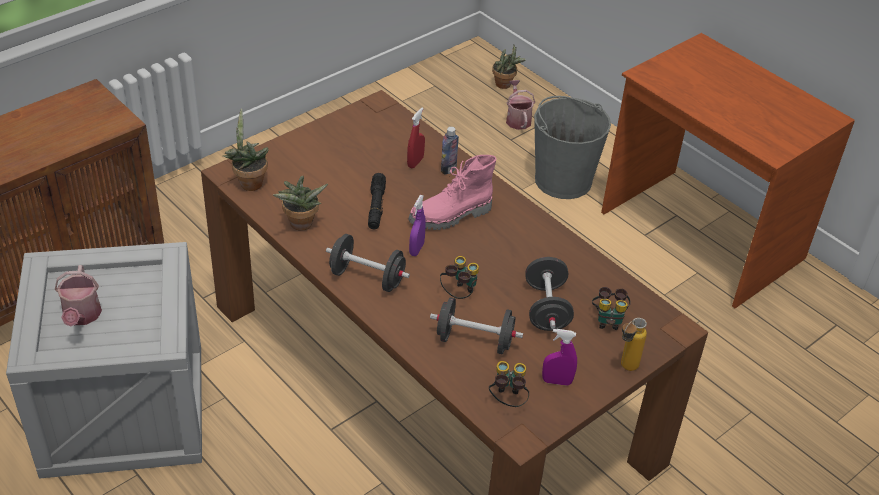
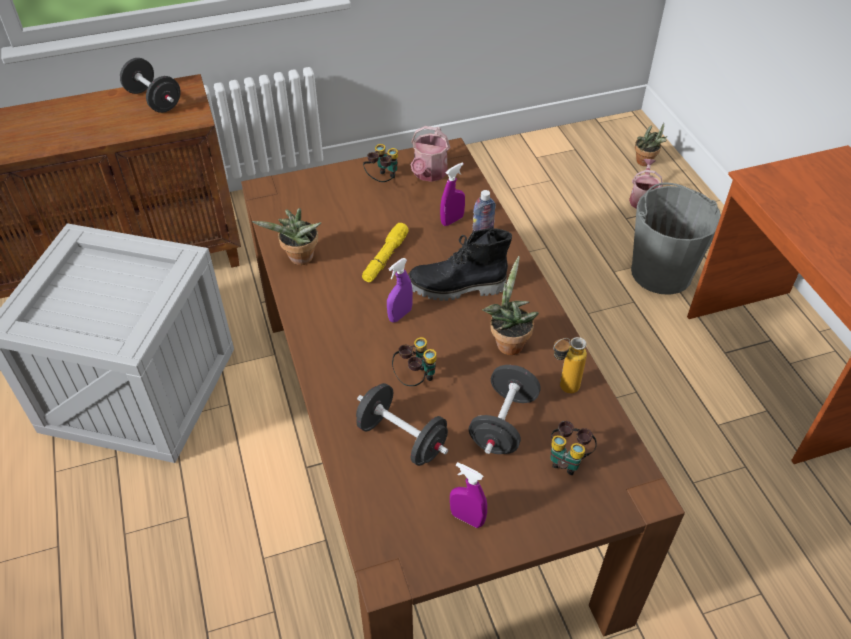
camera: 25 degrees right, 5 degrees up
(81, 316) = (79, 297): watering can -> watering can (429, 174)
(249, 182) = (278, 203): potted plant -> potted plant (508, 342)
(367, 278) = (331, 333): black dumbbell -> black dumbbell (154, 100)
(376, 206) = (385, 258): black flashlight -> yellow flashlight
(415, 162) = (452, 220): red spray bottle -> purple spray bottle
(451, 216) = (456, 288): pink boot -> black boot
(507, 400) = (398, 523): binoculars -> binoculars (382, 180)
(624, 369) = (556, 528): bottle -> bottle (562, 389)

